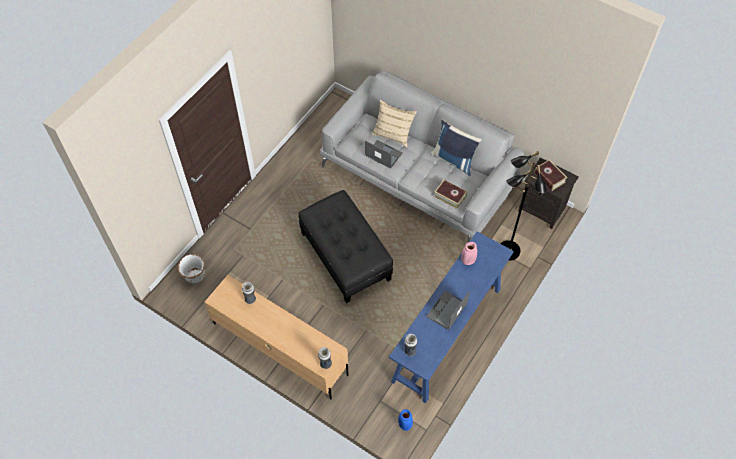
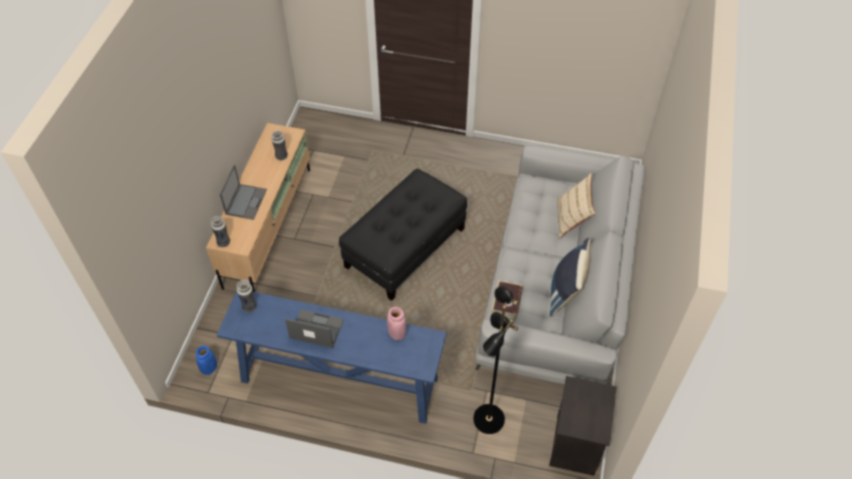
camera: 70 degrees right, 5 degrees down
(195, 276) = (328, 131): white planter -> none
(383, 154) = (534, 218): laptop -> laptop (246, 201)
(549, 177) = (586, 406): book -> none

